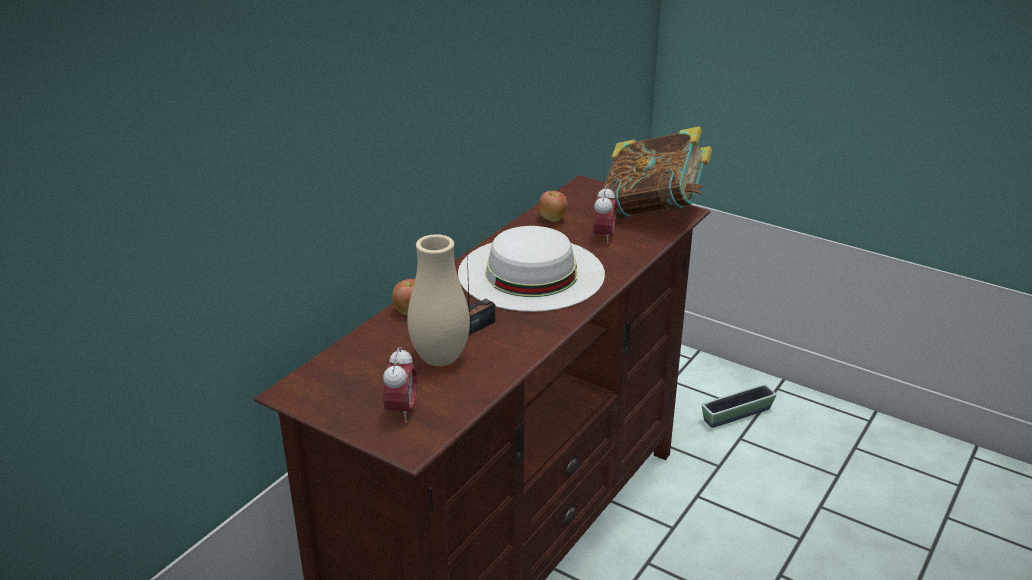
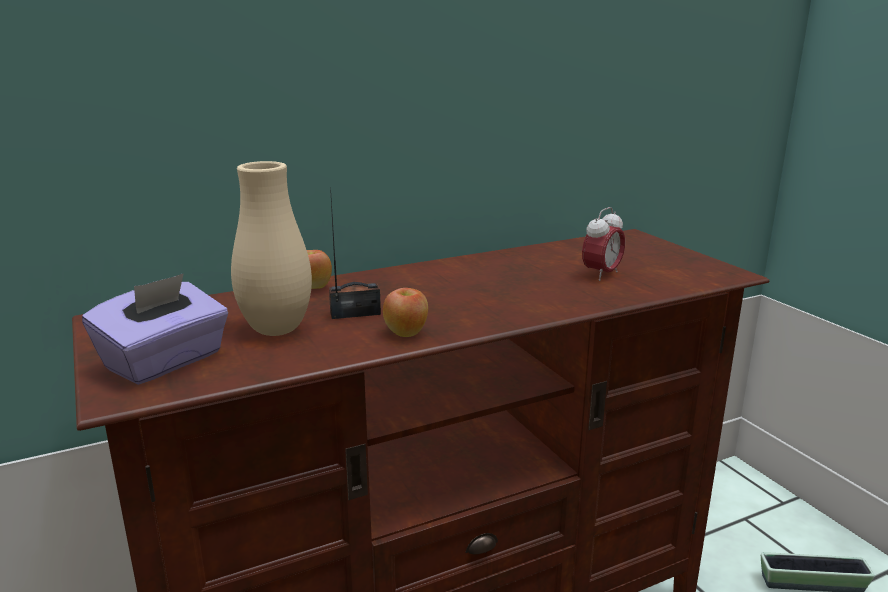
camera: 30 degrees right, 10 degrees down
(402, 411) = (165, 362): alarm clock -> purple tissue box
(531, 273) = (478, 286): white hat -> none
(553, 219) = (561, 252): apple -> apple (406, 333)
(653, 212) = (688, 267): book -> none

